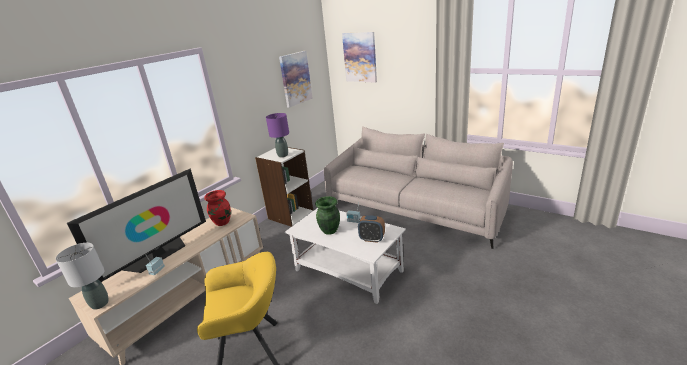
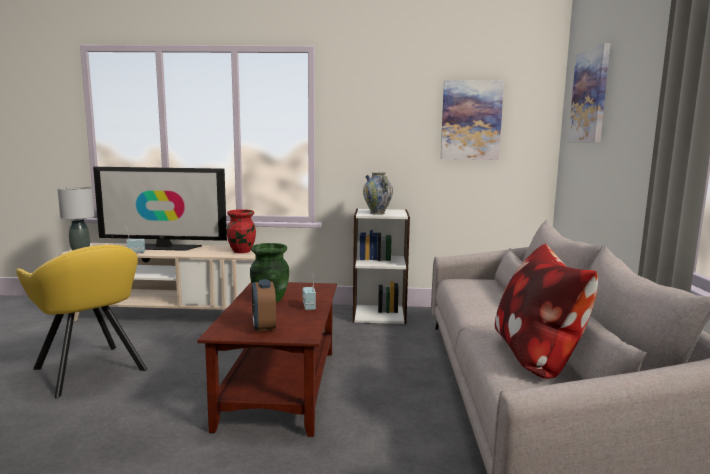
camera: 55 degrees right, 15 degrees down
(283, 155) = (377, 213): purple table lamp -> vase
(349, 271) = (280, 387): white coffee table -> brown coffee table
(446, 187) = (537, 356): none -> pillow

